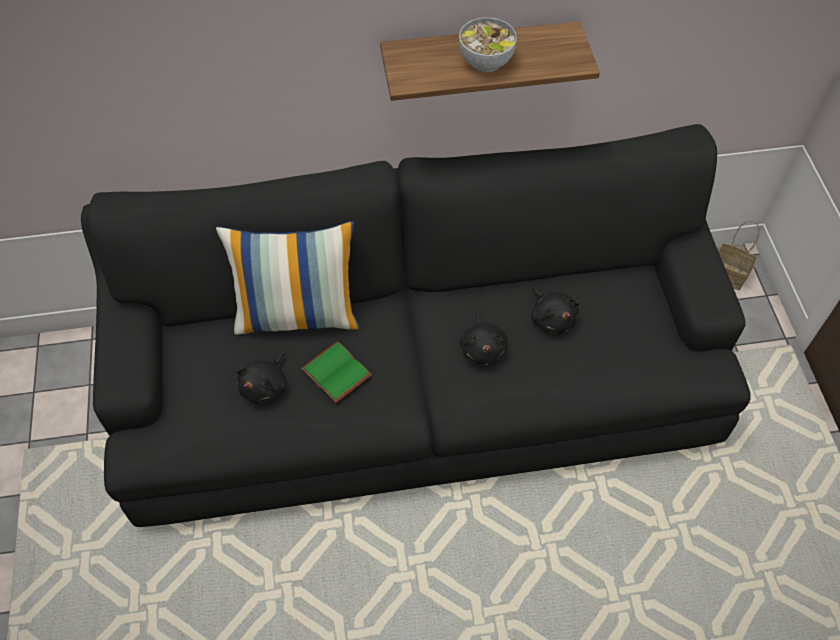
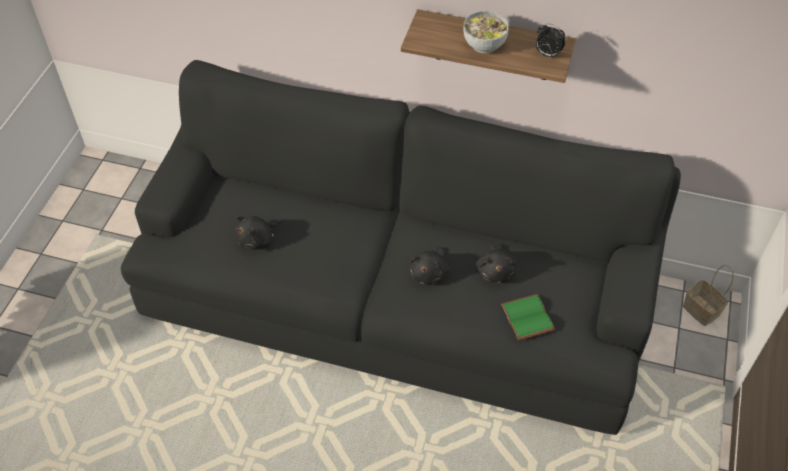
camera: 25 degrees right, 5 degrees down
(298, 314) = (308, 199): pillow -> none
(338, 372) = (313, 249): green book -> green book (529, 318)
(562, 50) = (547, 54): none -> alarm clock

